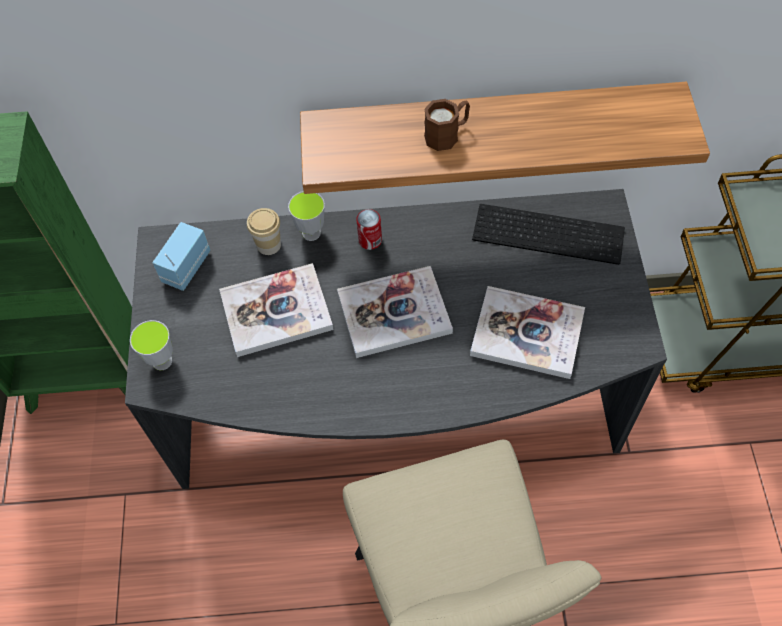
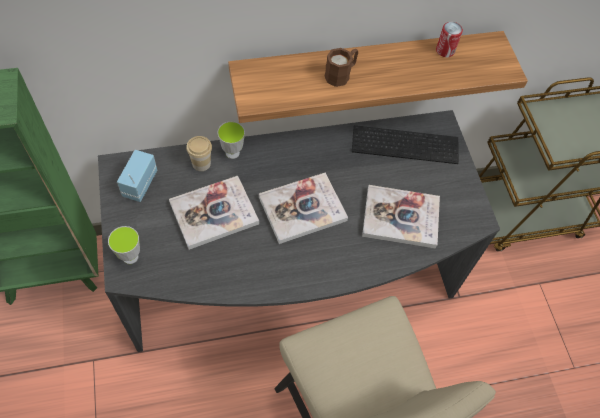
camera: 15 degrees left, 0 degrees up
(370, 240) = (277, 156): can -> can (445, 50)

